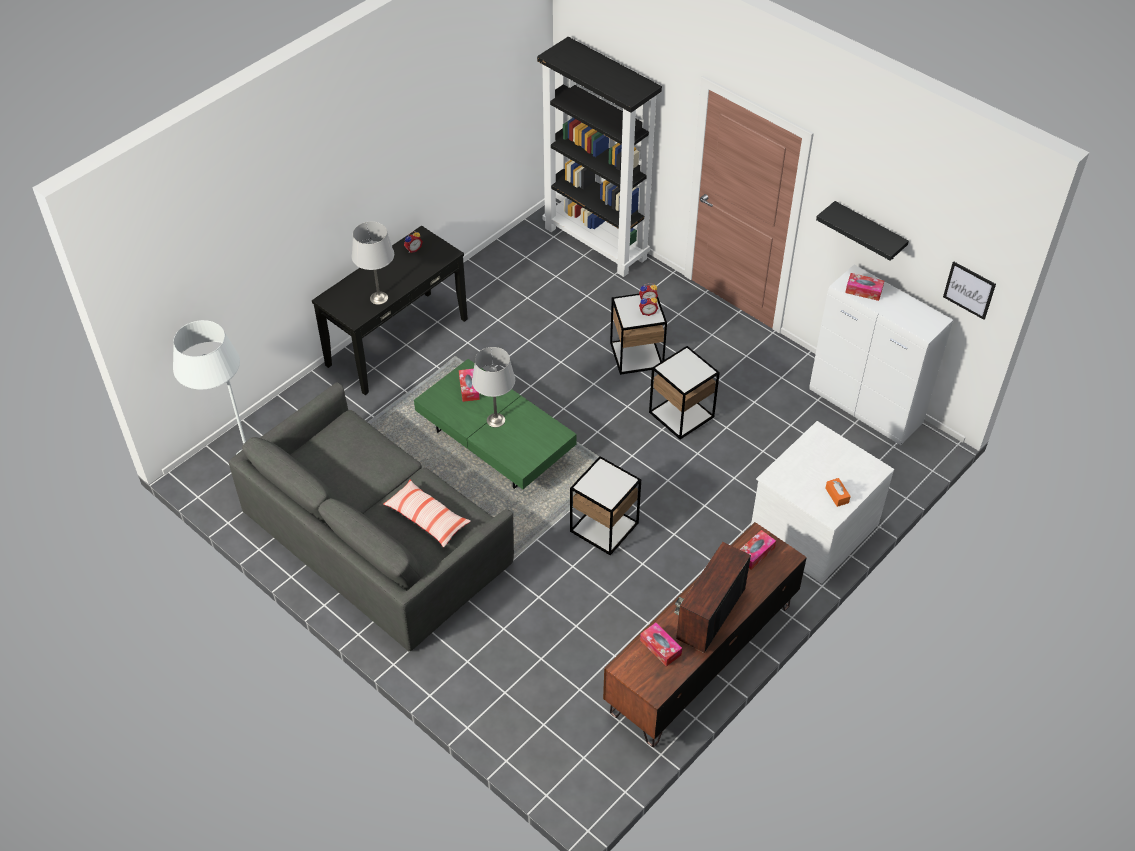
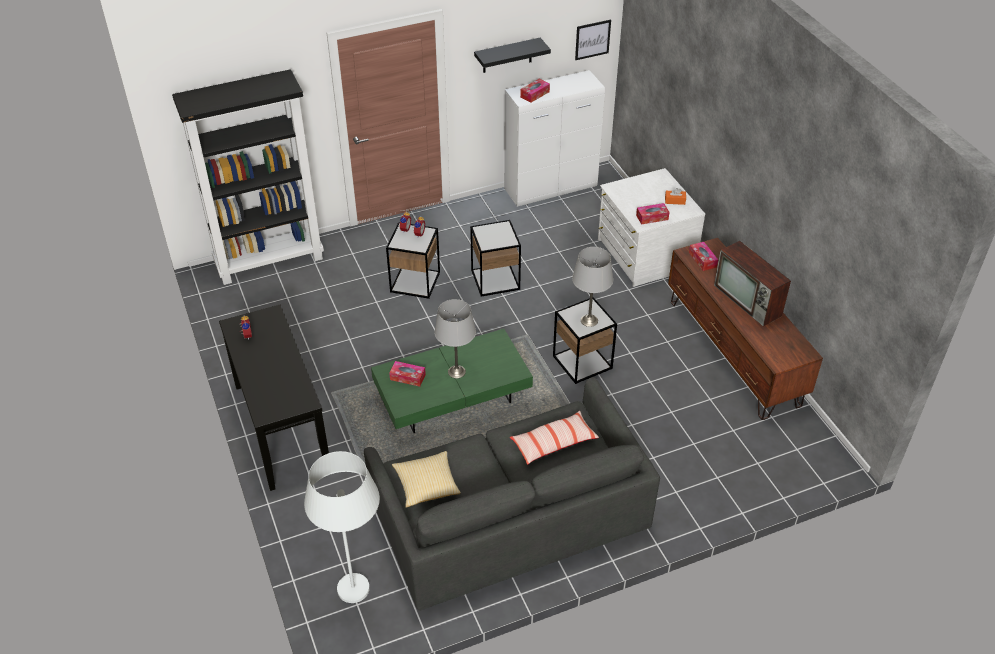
camera: 65 degrees left, 5 degrees down
(333, 446) = (426, 485): none -> pillow
(378, 298) = (292, 377): grey table lamp -> grey table lamp (589, 321)
(660, 647) = (767, 337): tissue box -> tissue box (652, 217)

